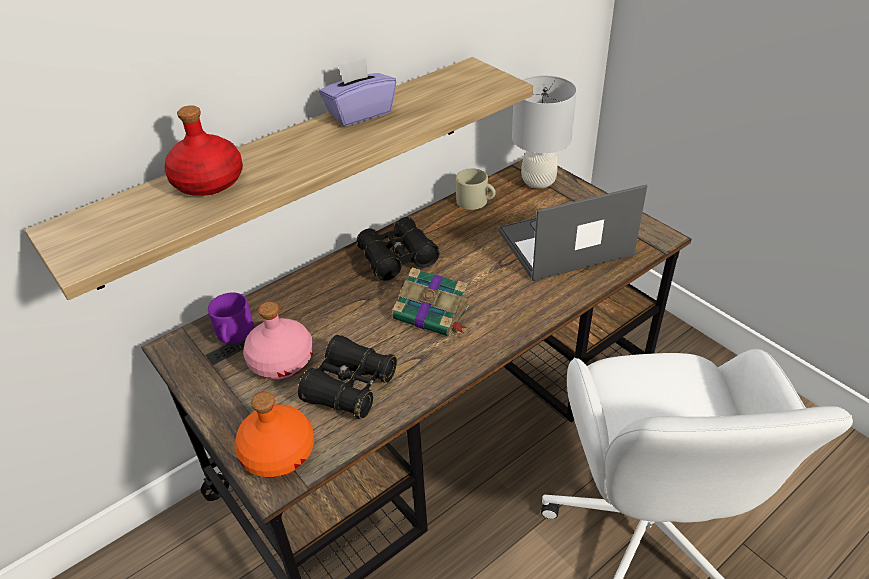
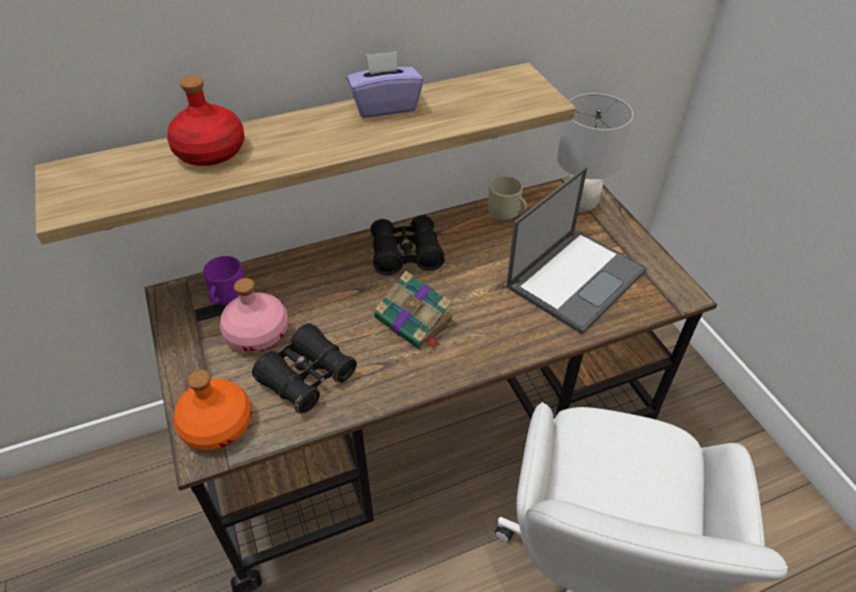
camera: 15 degrees right, 5 degrees up
(563, 243) = (576, 278): laptop -> laptop turned 135 degrees clockwise

